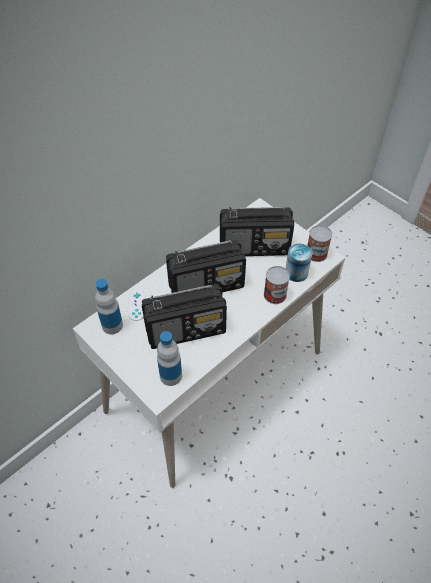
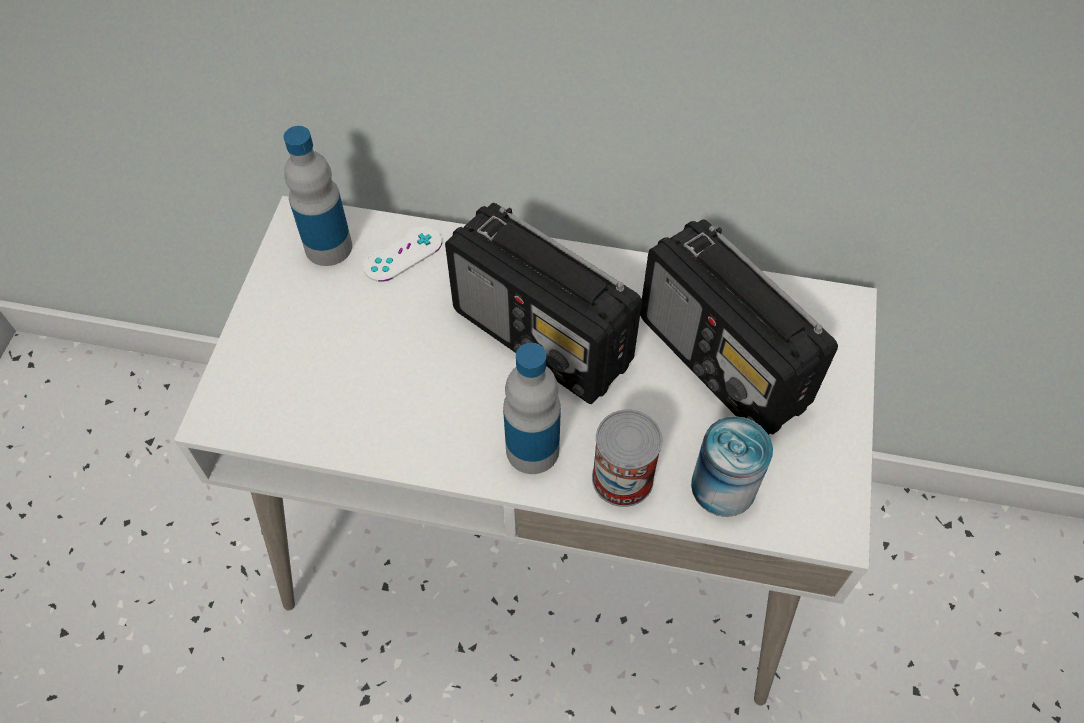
camera: 55 degrees right, 5 degrees up
(171, 375) = (277, 409): bottle -> bottle (532, 450)
(186, 330) = (403, 370): radio -> none
(316, 253) = (819, 497): can -> none

